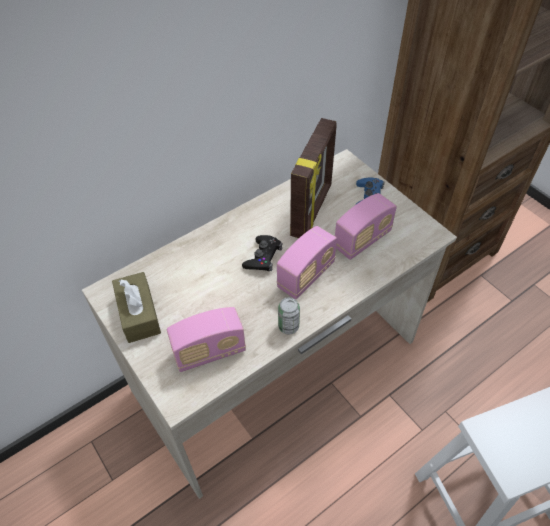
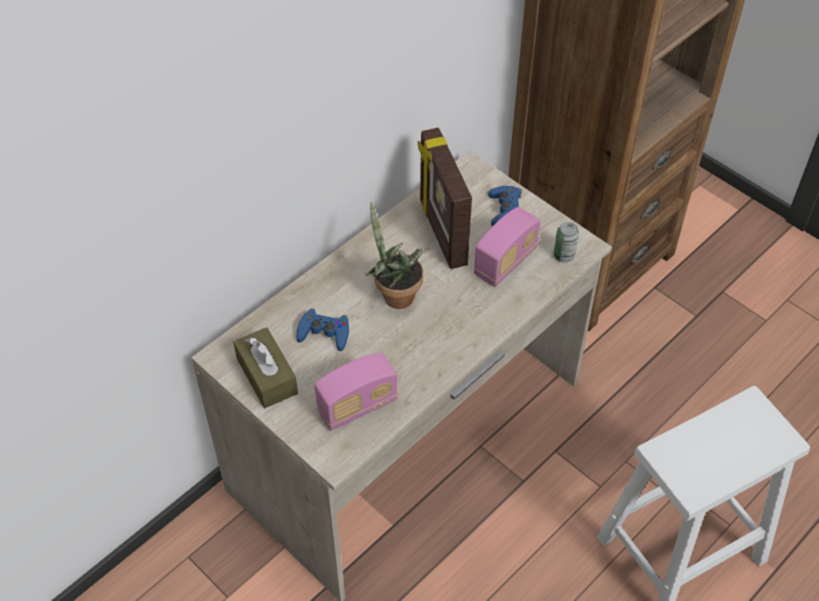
camera: 10 degrees left, 0 degrees up
(196, 282) = (324, 333): none -> blue game controller
(263, 257) = (394, 295): black game controller -> potted plant
(288, 326) = (439, 369): can -> can (564, 255)
(306, 275) = (448, 311): radio -> none
(312, 210) = (441, 233): picture frame -> picture frame turned 150 degrees clockwise

